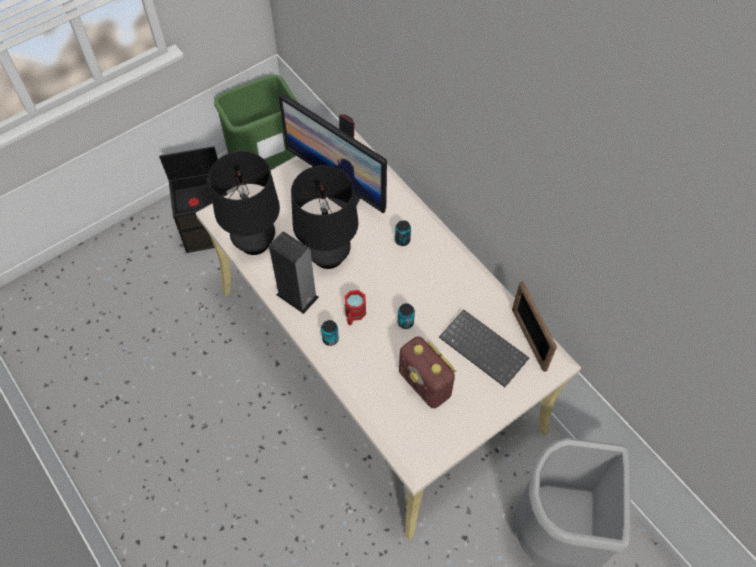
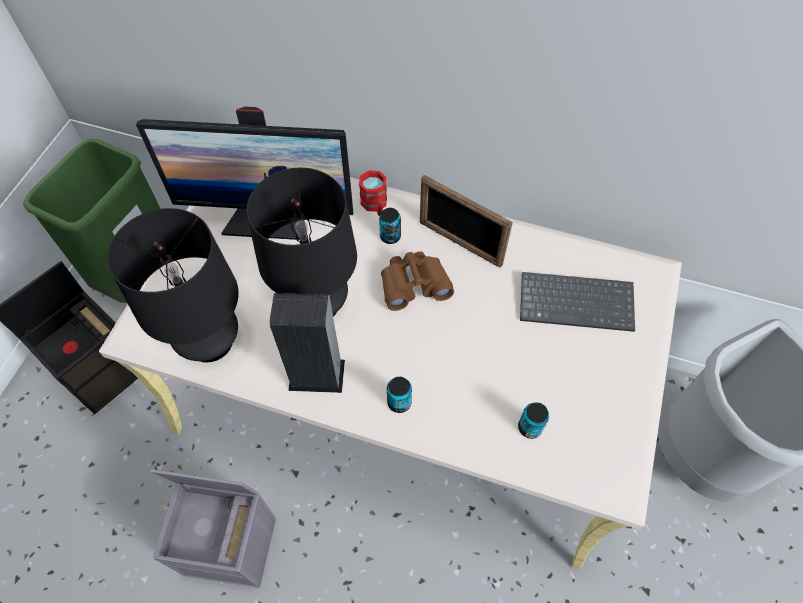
camera: 35 degrees left, 0 degrees up
(212, 381) = (233, 545): none -> grey storage box
(354, 315) = (404, 355): red mug -> red mug (375, 206)
(393, 278) = (414, 285): none -> brown binoculars
(405, 322) = (469, 326): can -> can (530, 427)
(425, 384) = (551, 385): radio -> none
(528, 339) = (611, 263): picture frame -> picture frame (459, 243)

